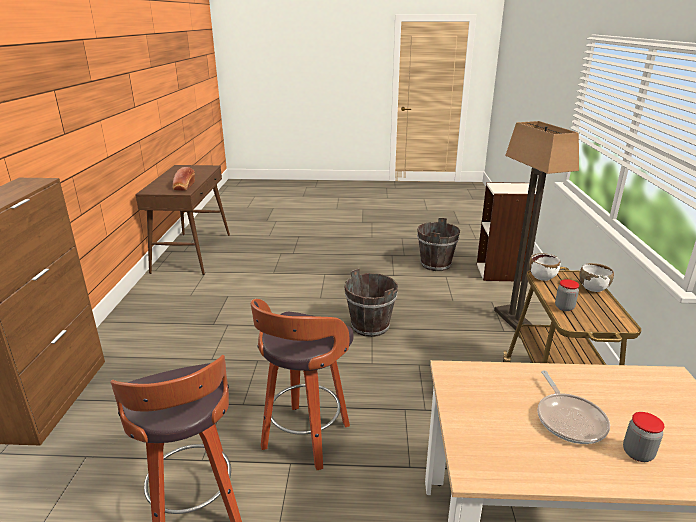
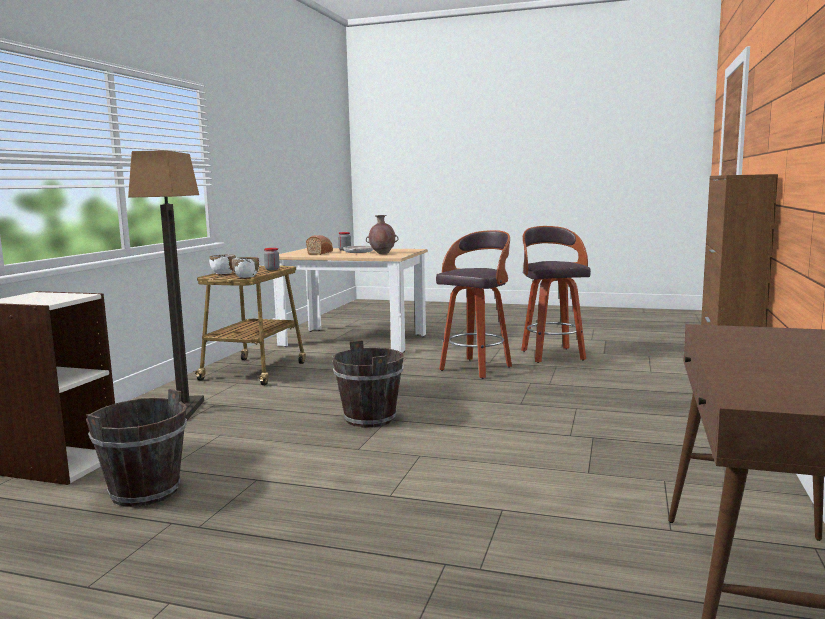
camera: 165 degrees left, 15 degrees down
(184, 186) = (733, 338): bread -> bread (321, 253)
(499, 401) = (382, 253): none -> brown vase

